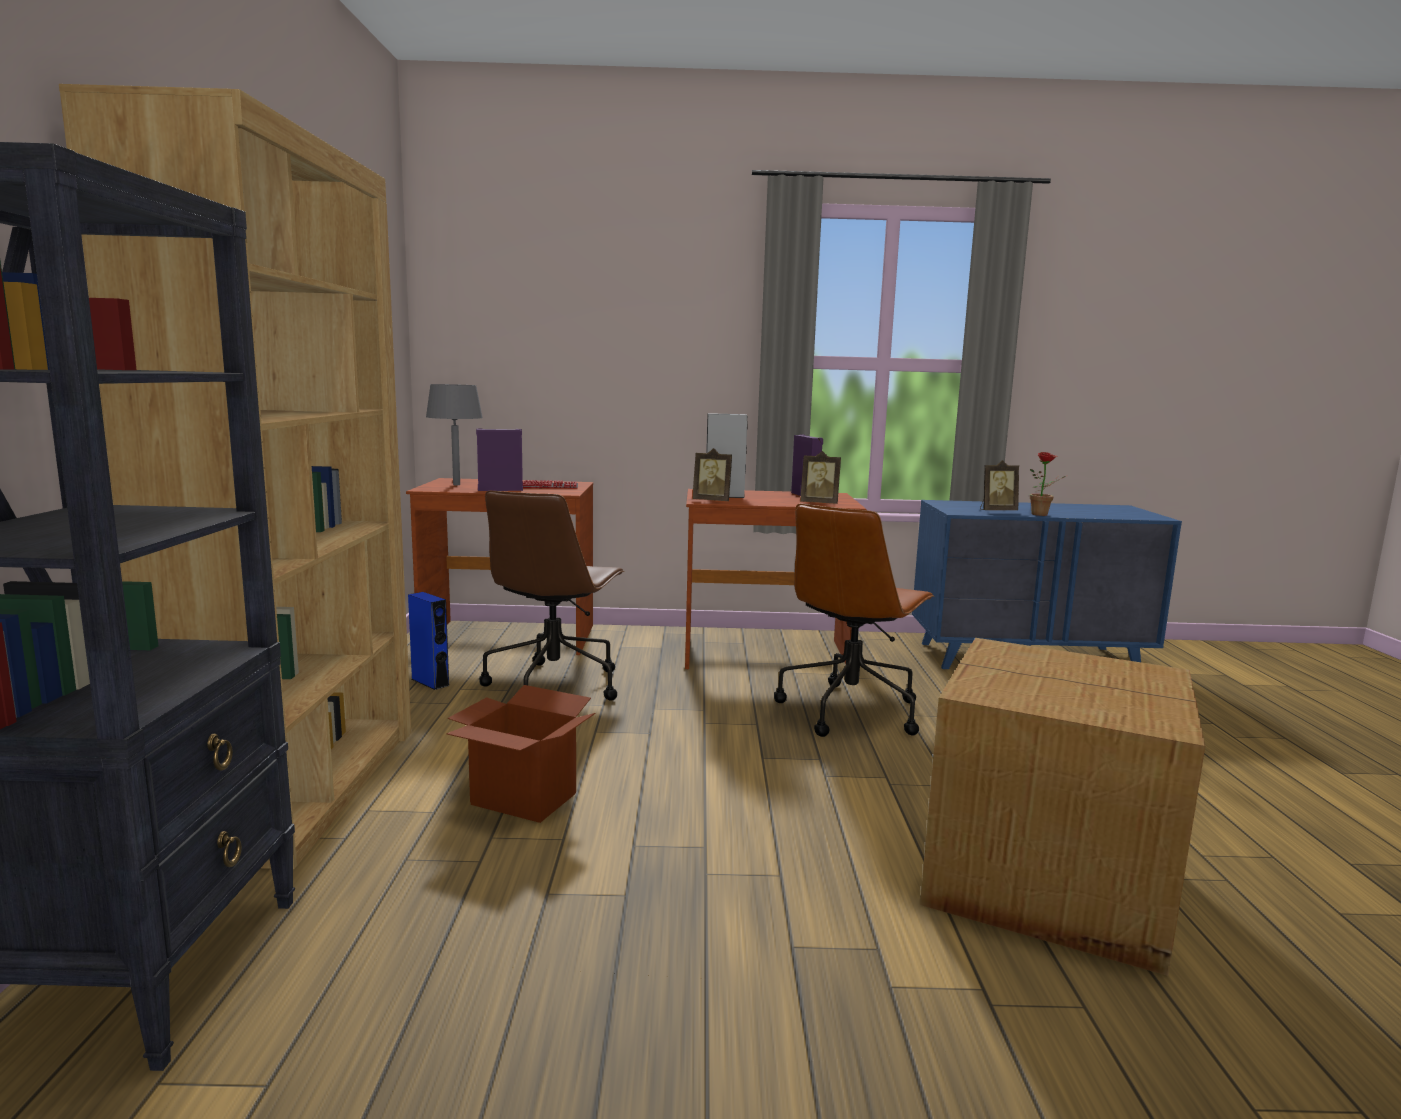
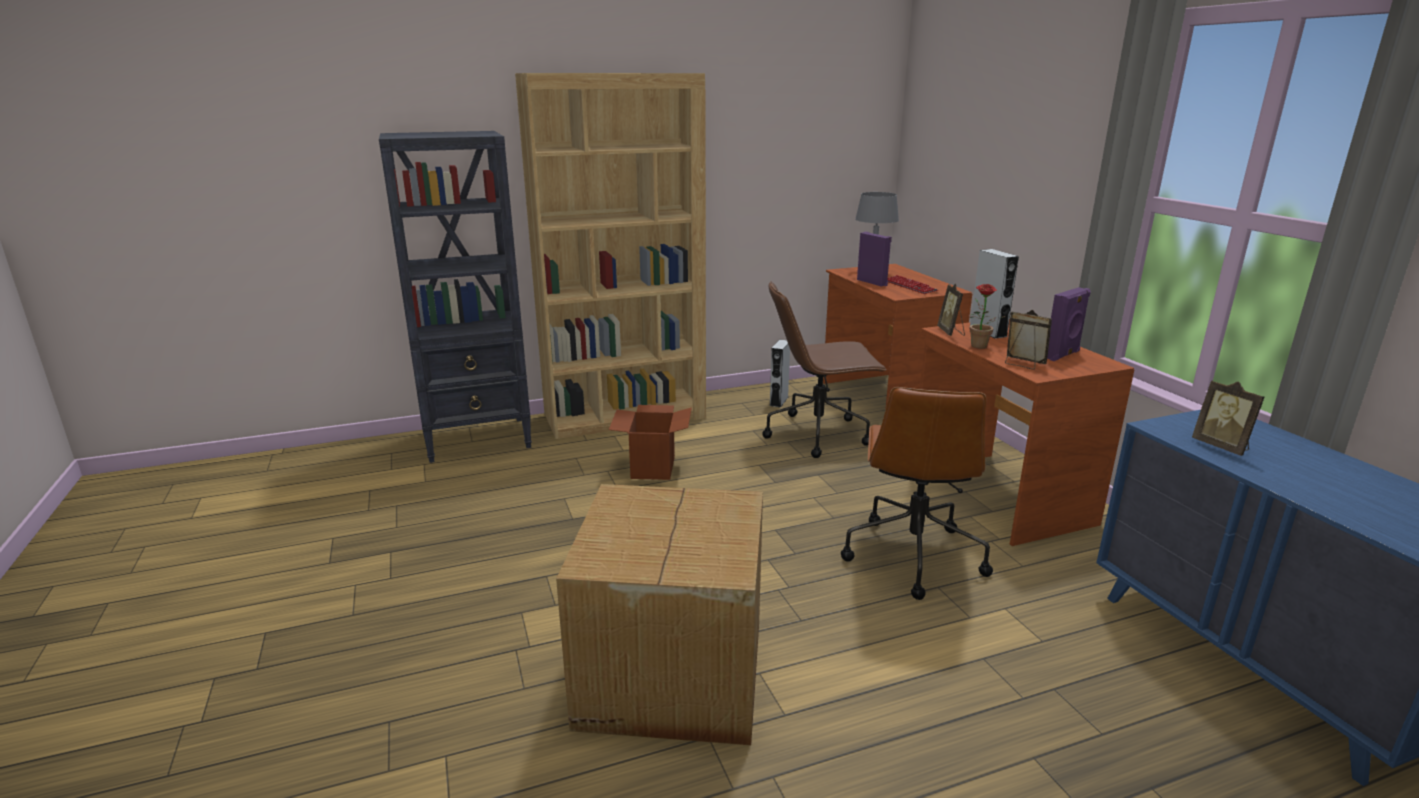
camera: 70 degrees right, 10 degrees up
(430, 682) = (779, 401): blue speaker -> grey speaker
(819, 503) = (1022, 364): picture frame -> picture frame turned 135 degrees clockwise
(850, 710) = (912, 555): brown office chair -> brown office chair turned 90 degrees counterclockwise
(1043, 515) = (1256, 474): potted plant -> potted plant (979, 347)

